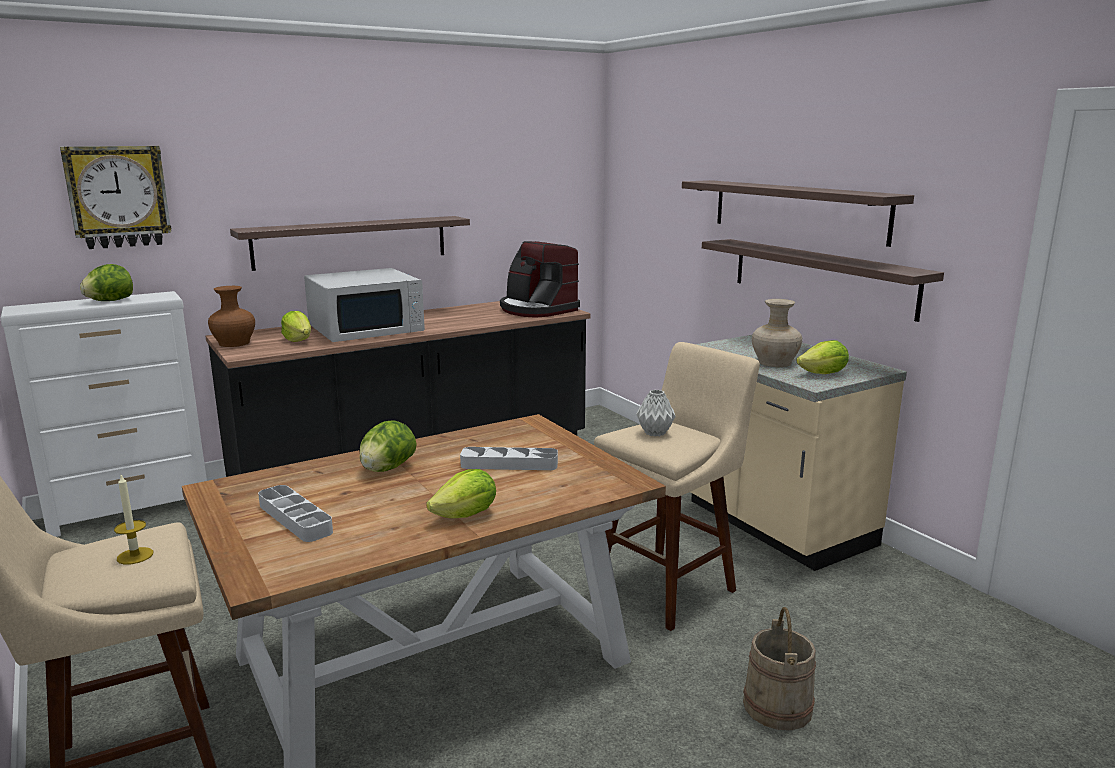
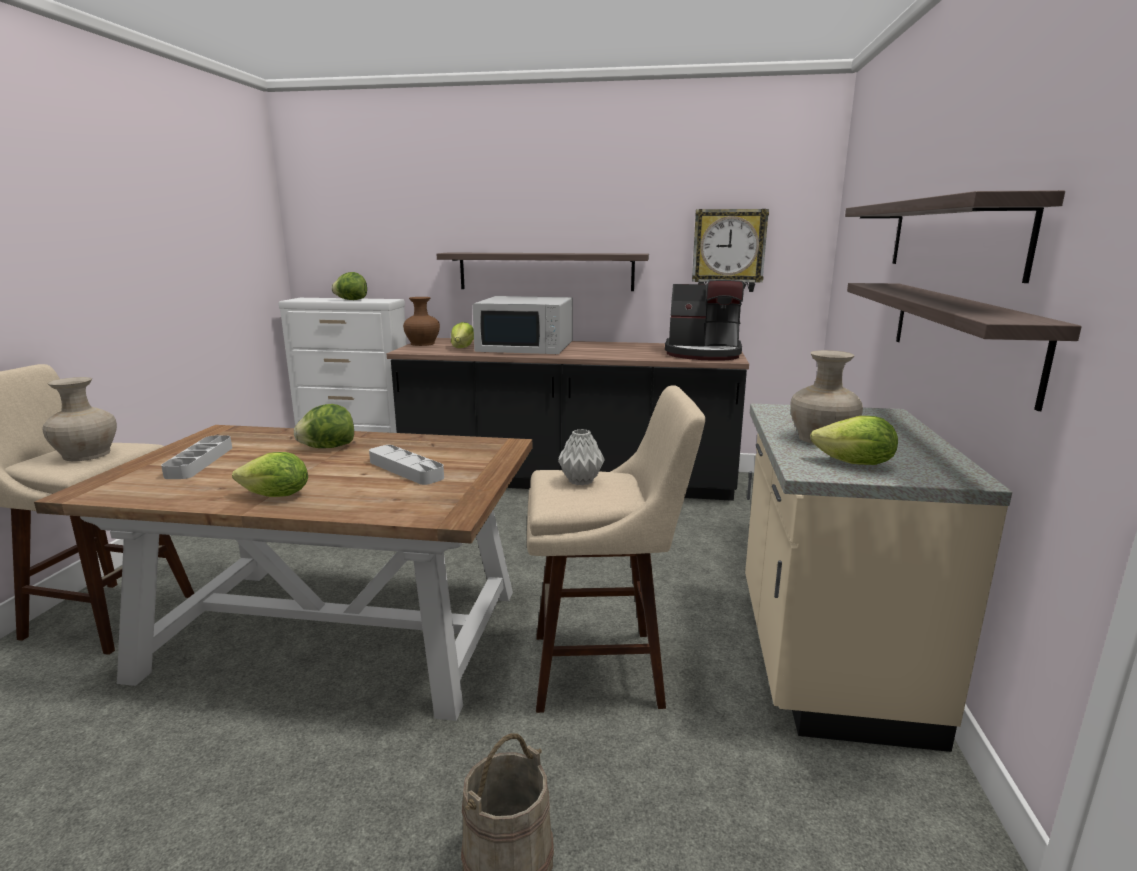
camera: 40 degrees right, 0 degrees up
(118, 197) = (371, 222): wall clock -> wall clock (728, 250)
(135, 556) = (86, 455): candle -> beige vase
(537, 309) = (703, 354): coffee machine -> coffee machine turned 75 degrees counterclockwise

